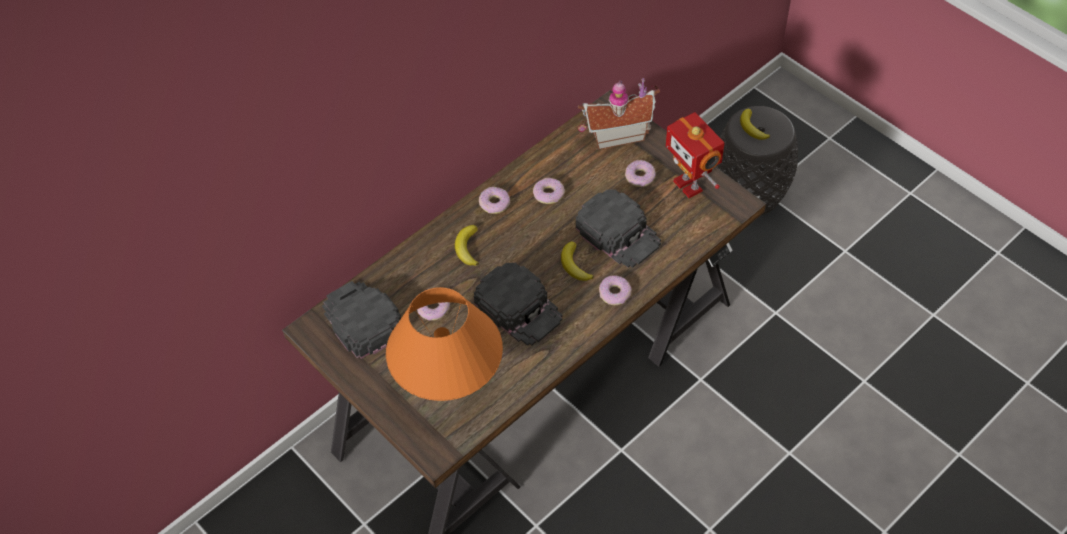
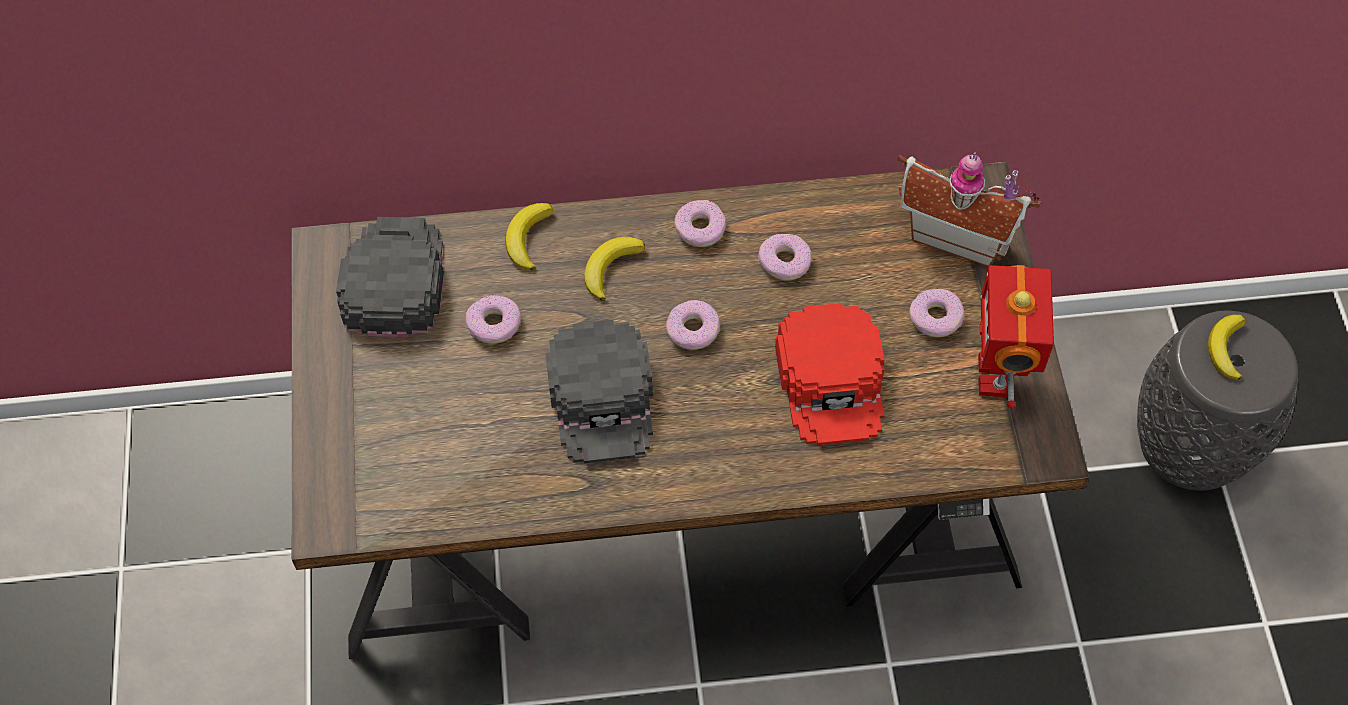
camera: 35 degrees right, 5 degrees up
(449, 382) = (426, 439): orange table lamp -> none
(574, 265) = (730, 387): banana -> banana (527, 238)
(615, 293) = (749, 465): donut -> donut (693, 330)
(619, 233) = (832, 381): black cap -> red cap

